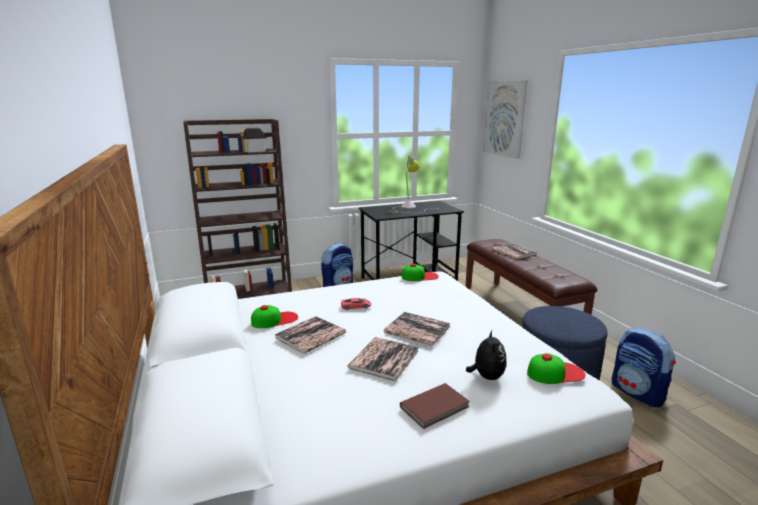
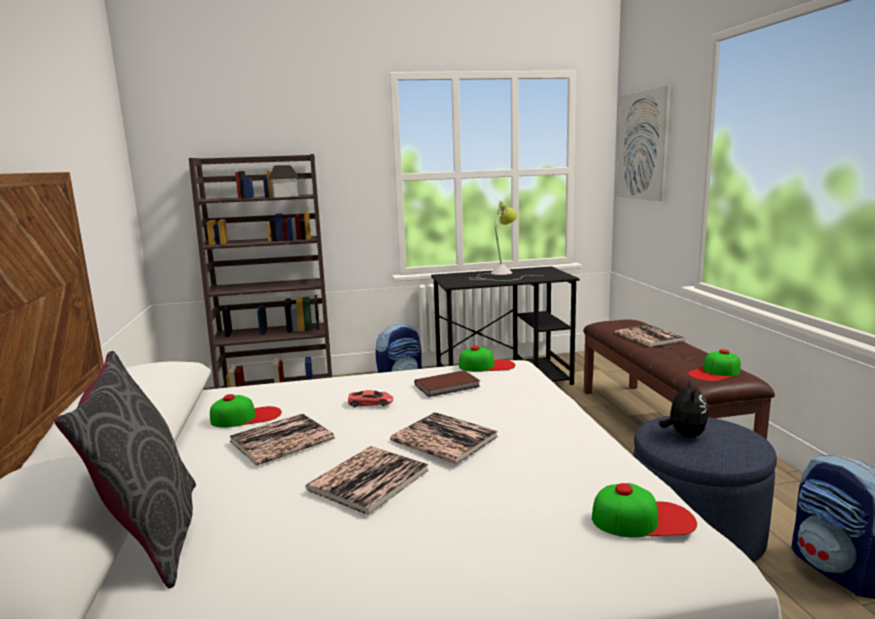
camera: 10 degrees right, 5 degrees down
(262, 404) = (151, 536): none -> grey pillow
(436, 407) = (412, 563): brown book -> brown book (448, 386)
(486, 376) = (519, 517): plush toy -> plush toy (684, 435)
(562, 277) = (715, 373): none -> cap

